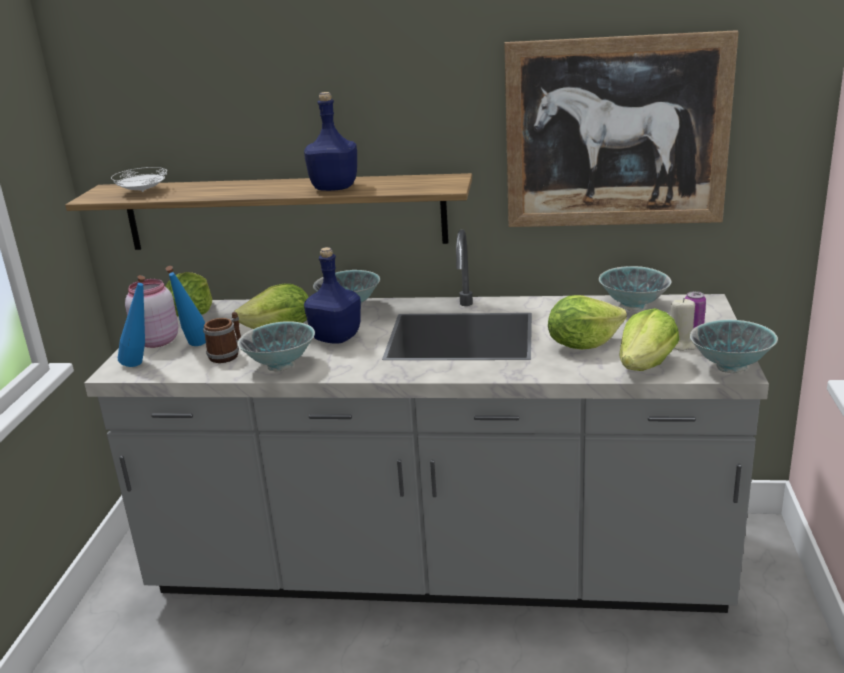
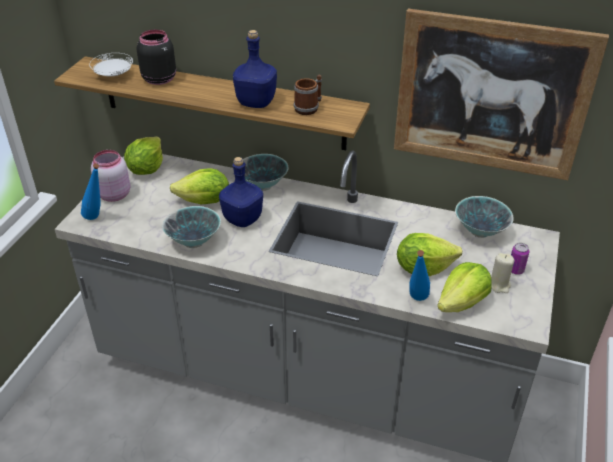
camera: 10 degrees right, 15 degrees up
(194, 347) = (138, 207): blue bottle -> blue bottle (416, 302)
(203, 187) = (159, 79): none -> black jar
(228, 354) = (160, 220): mug -> mug (309, 107)
(731, 367) = (527, 320): bowl -> none

